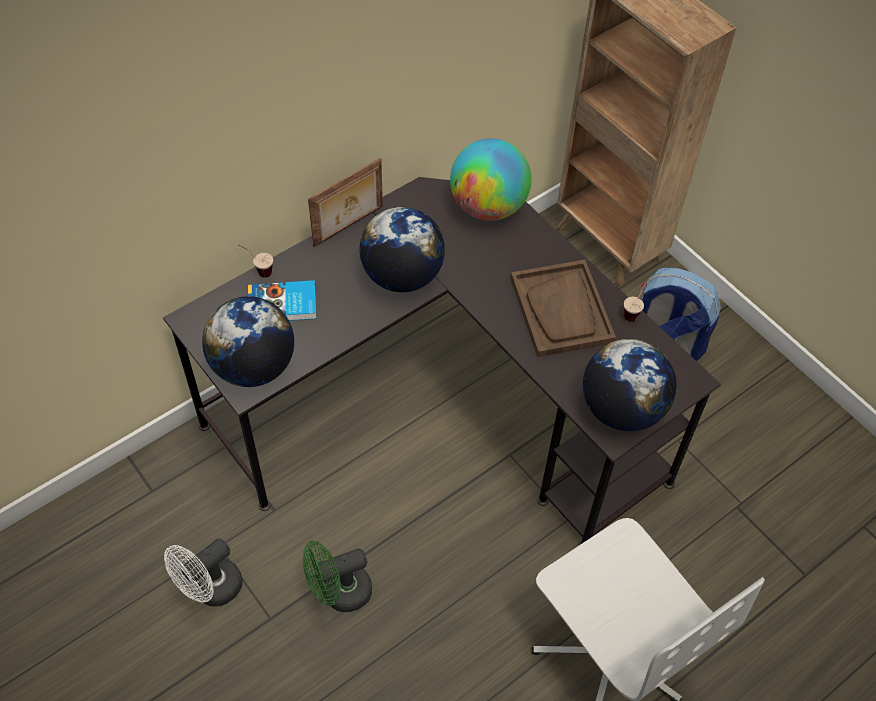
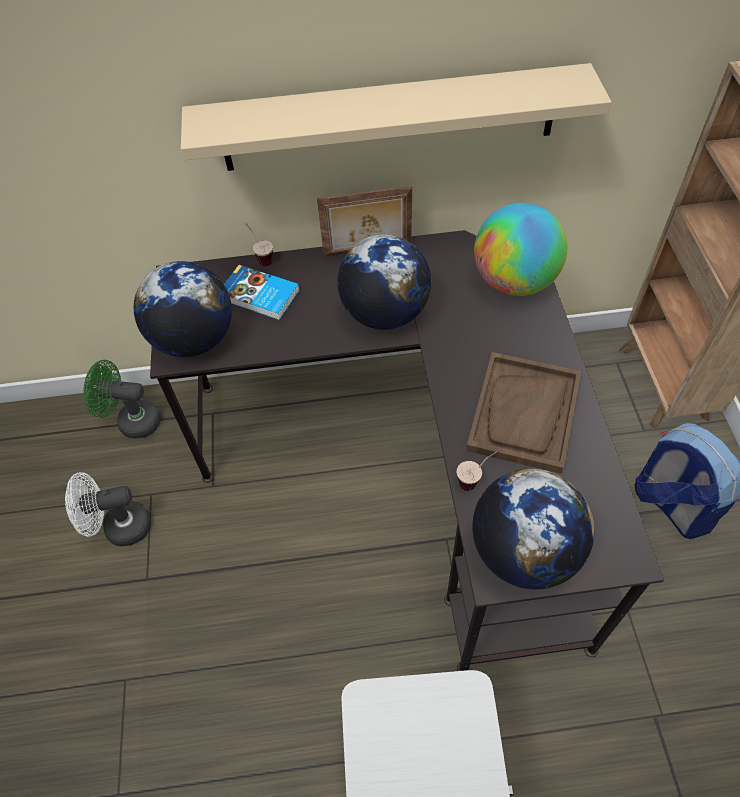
camera: 35 degrees right, 0 degrees up
(339, 593) = (215, 588): green fan -> green fan (132, 421)
(352, 110) = (389, 119): none -> beige shelf
(634, 311) = (607, 449): cup -> cup (476, 479)

